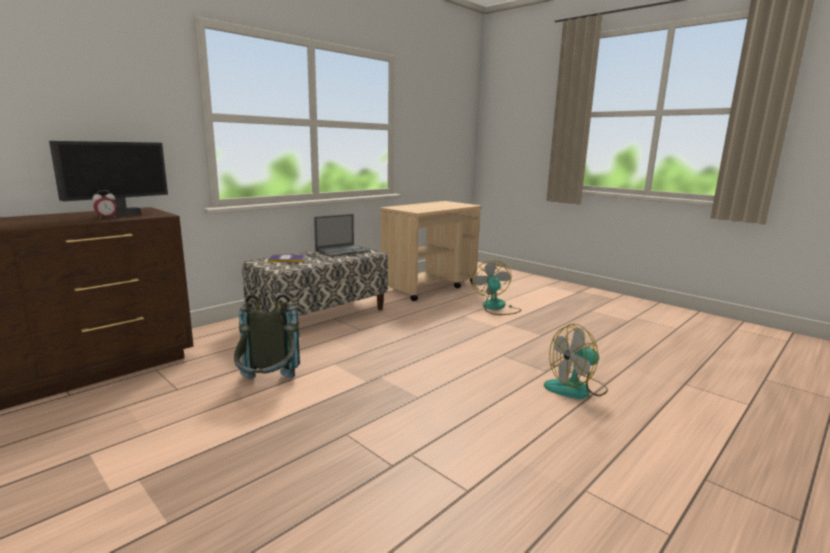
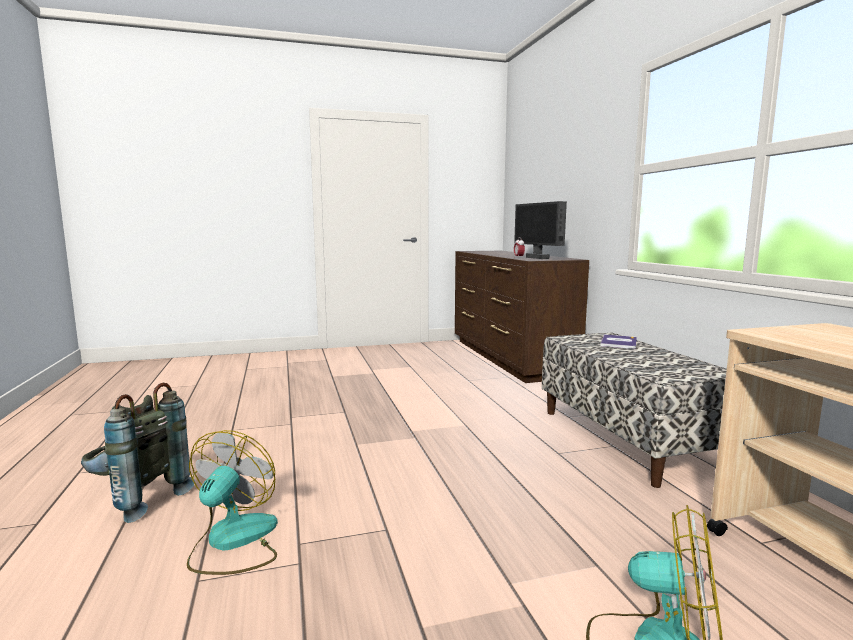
camera: 120 degrees right, 5 degrees down
(268, 386) = (444, 400): grey backpack -> grey backpack (136, 499)
(342, 251) = (676, 365): laptop -> none

